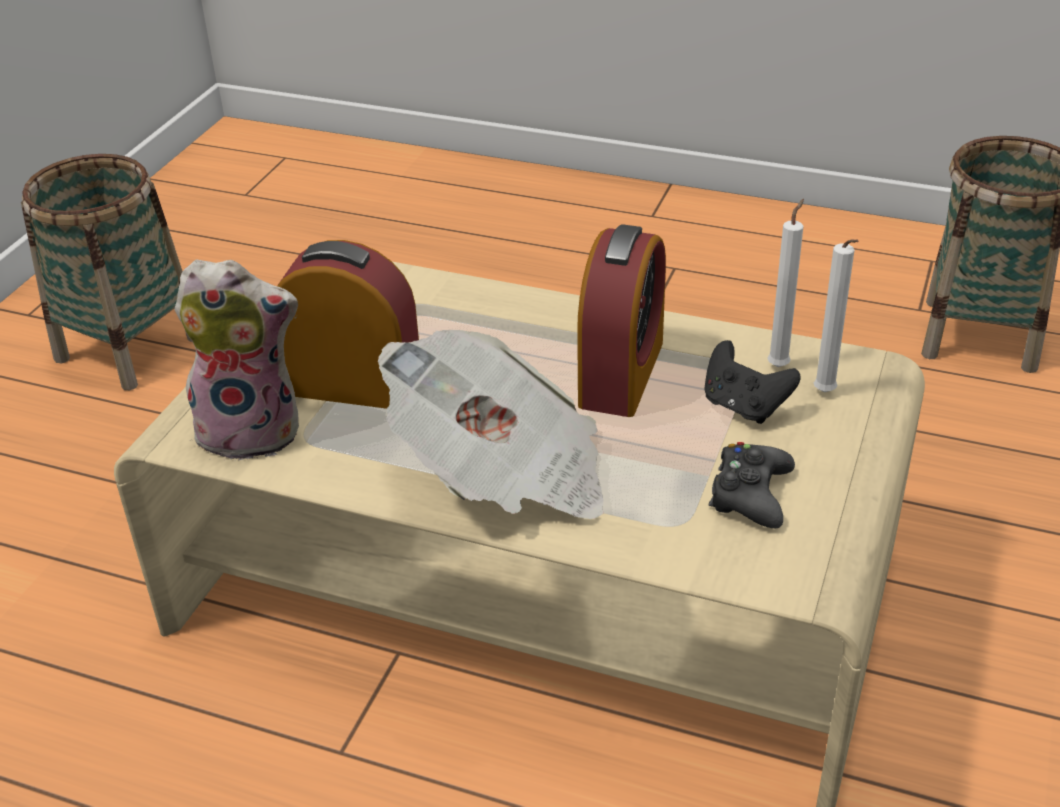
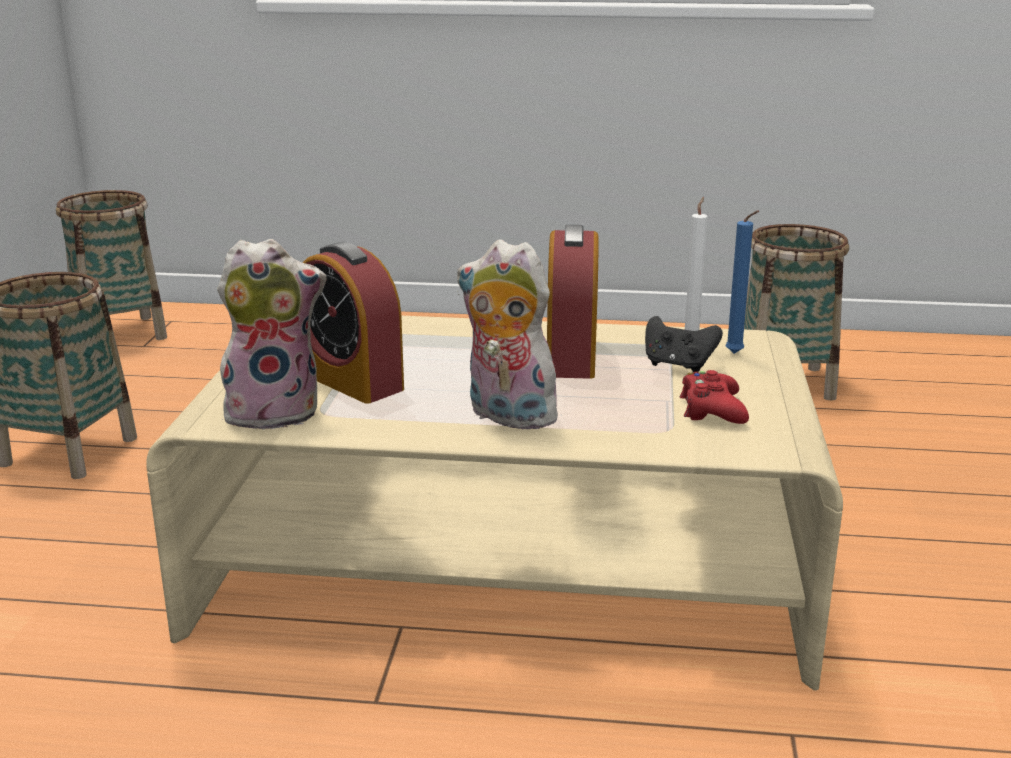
camera: 15 degrees left, 15 degrees down
(225, 172) = (120, 333): none -> basket
(353, 386) = (350, 380): alarm clock -> alarm clock turned 135 degrees counterclockwise
(502, 473) = (506, 416): newspaper -> plush toy
(750, 494) = (712, 409): black game controller -> red game controller
(826, 394) = (736, 354): white candle -> blue candle

